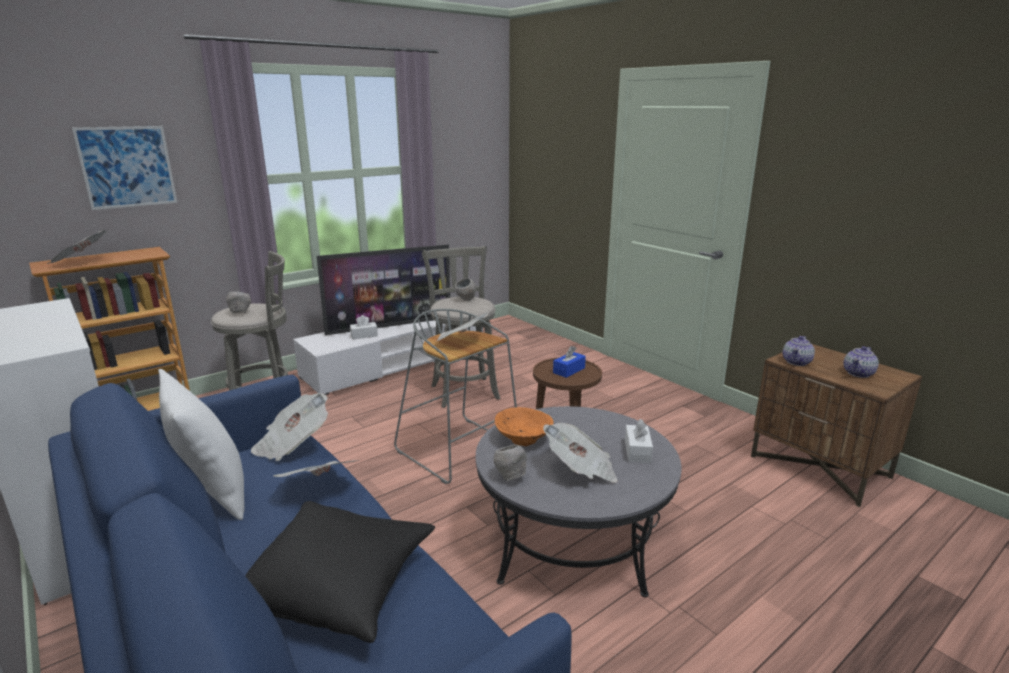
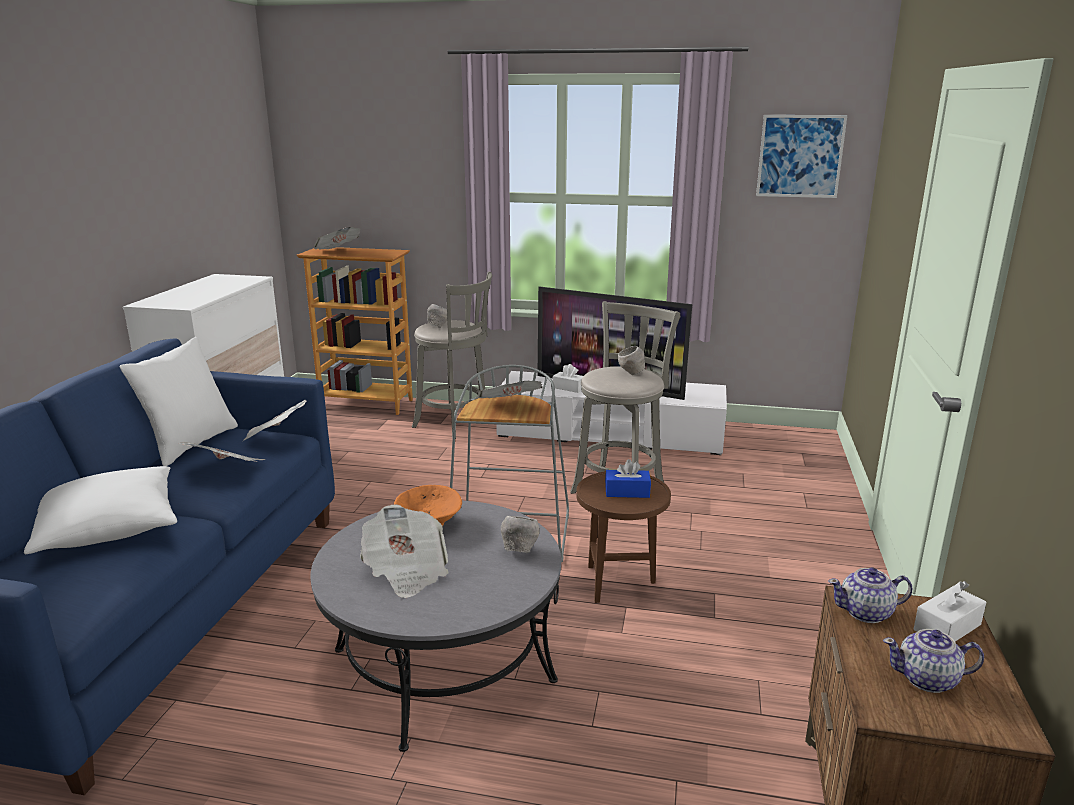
camera: 50 degrees right, 0 degrees up
(127, 167) = (396, 174): picture -> picture (800, 156)
(337, 586) = (109, 528): black pillow -> white pillow
(510, 477) = (352, 542): grey bowl -> grey bowl (520, 551)
(637, 451) = (485, 589): white tissue box -> white tissue box (947, 627)

